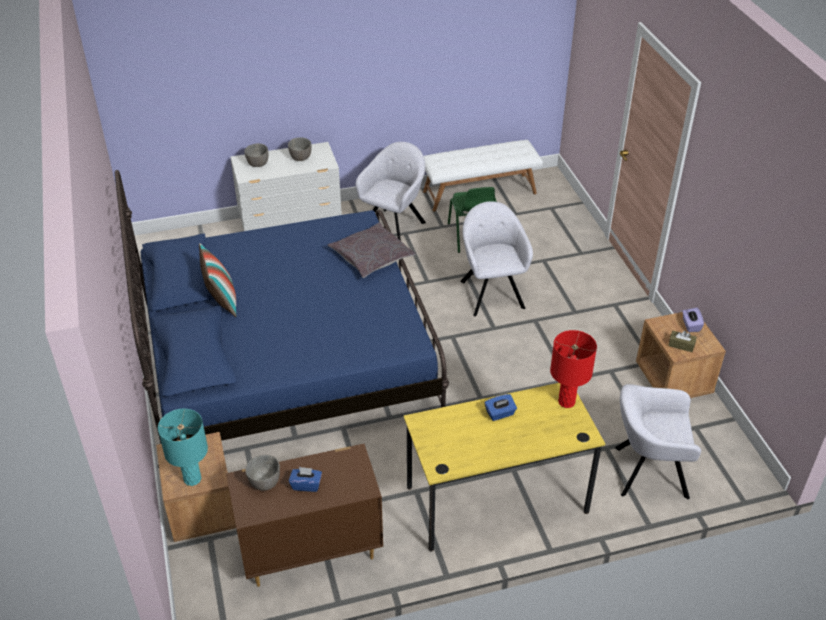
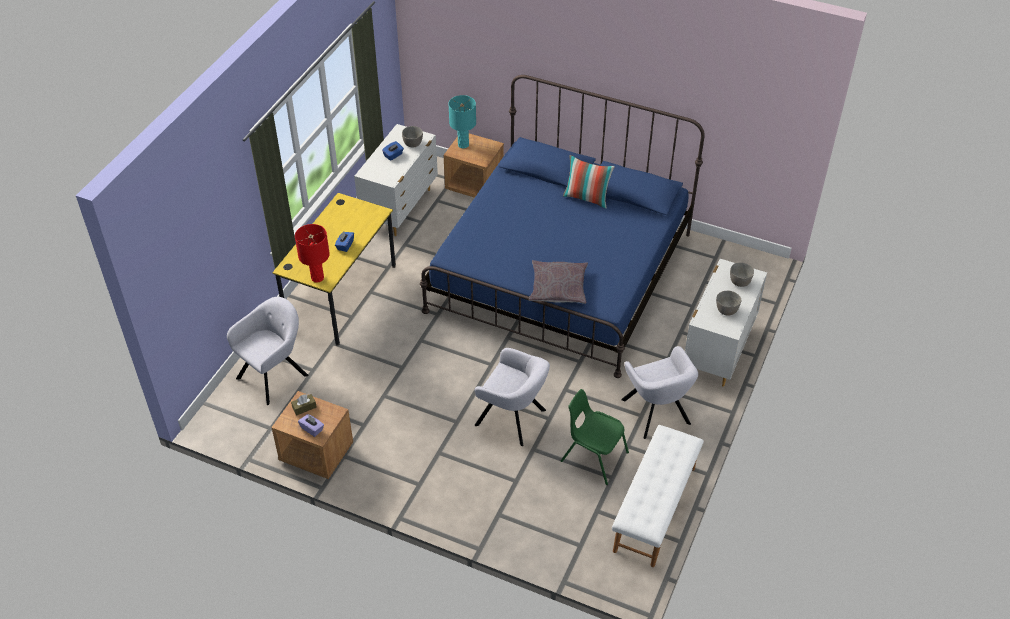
camera: 130 degrees right, 5 degrees up
(309, 551) = (400, 208): brown dresser -> white dresser

